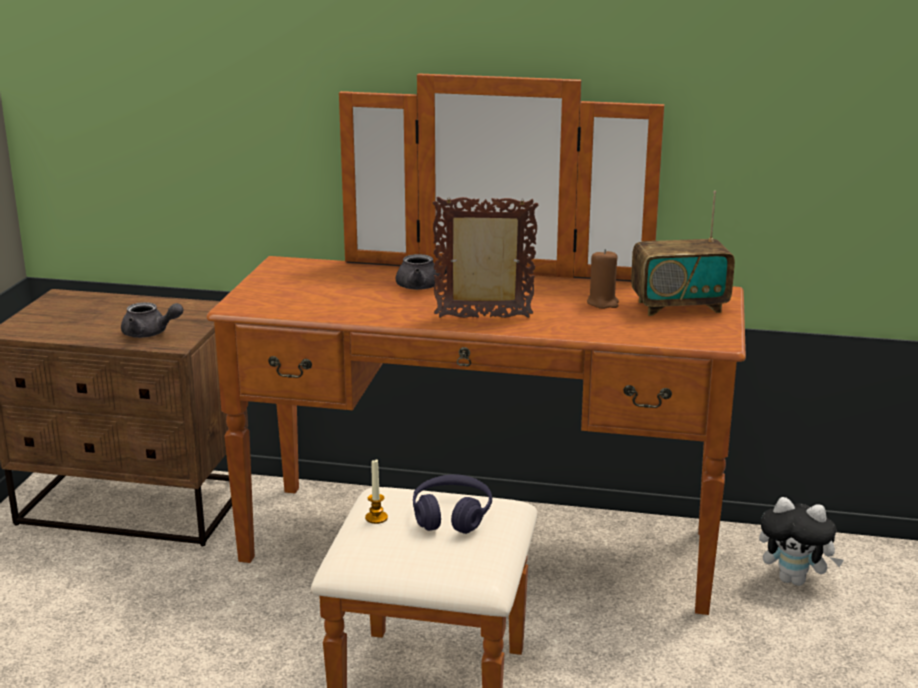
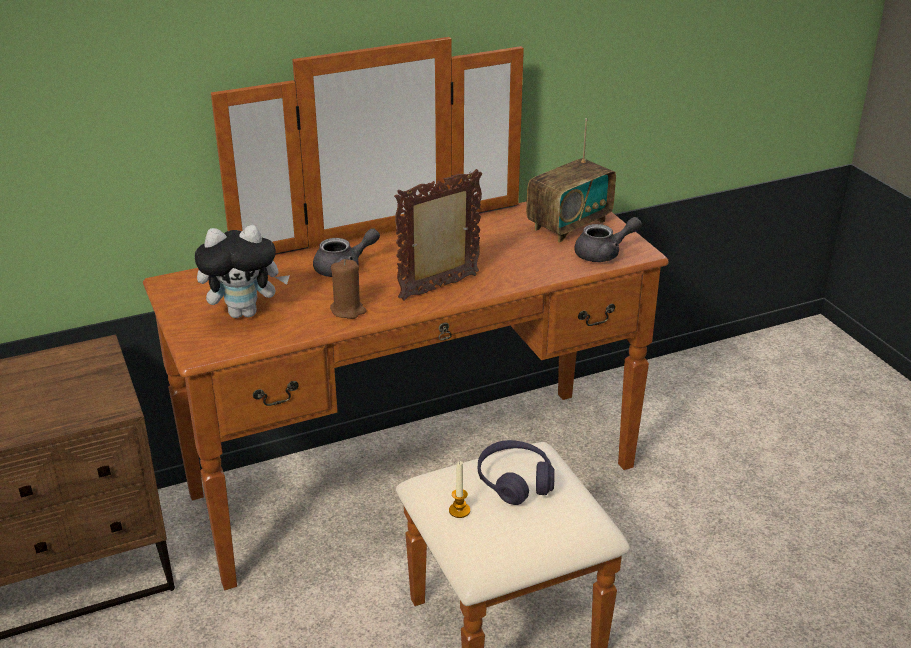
camera: 35 degrees left, 10 degrees up
(150, 334) = (73, 405): grey teapot -> grey teapot (604, 254)
(603, 303) = (510, 240): brown candle -> brown candle (348, 310)
(795, 580) = (659, 411): plush toy -> plush toy (245, 312)

